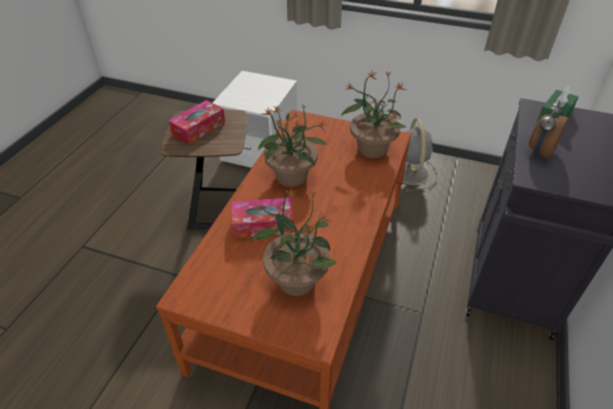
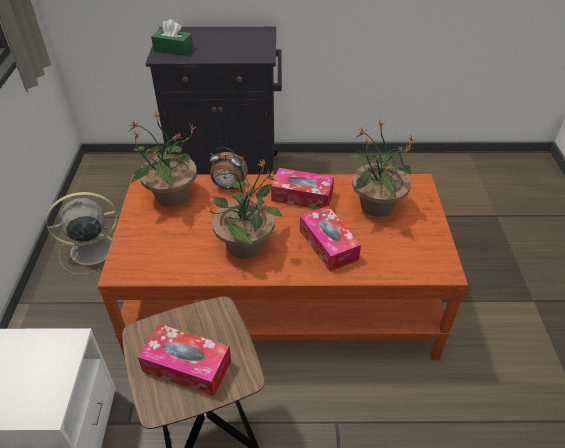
camera: 110 degrees left, 0 degrees up
(337, 227) = (302, 196): none -> tissue box
(539, 151) = (228, 54): alarm clock -> alarm clock (228, 187)

